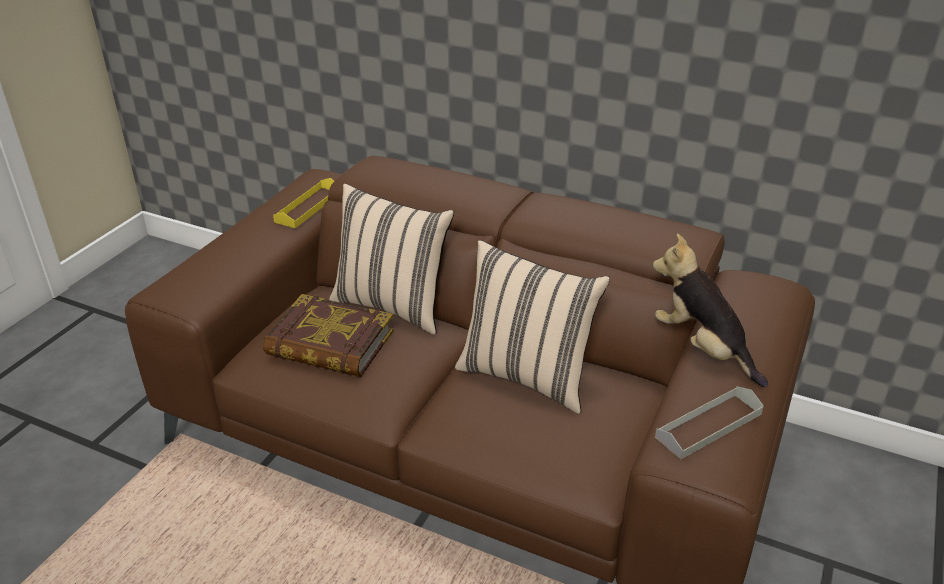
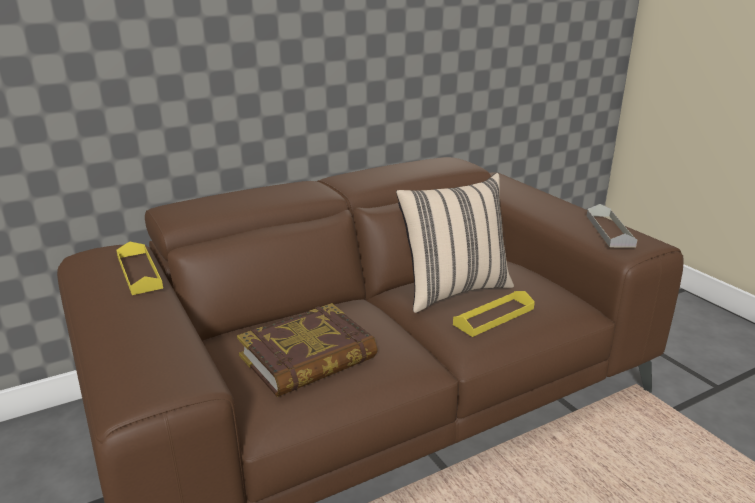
camera: 55 degrees left, 10 degrees down
(393, 305) = (292, 313): beige pillow -> none
(500, 421) = (494, 316): none -> yellow tray
(702, 348) = (533, 209): plush toy -> none

